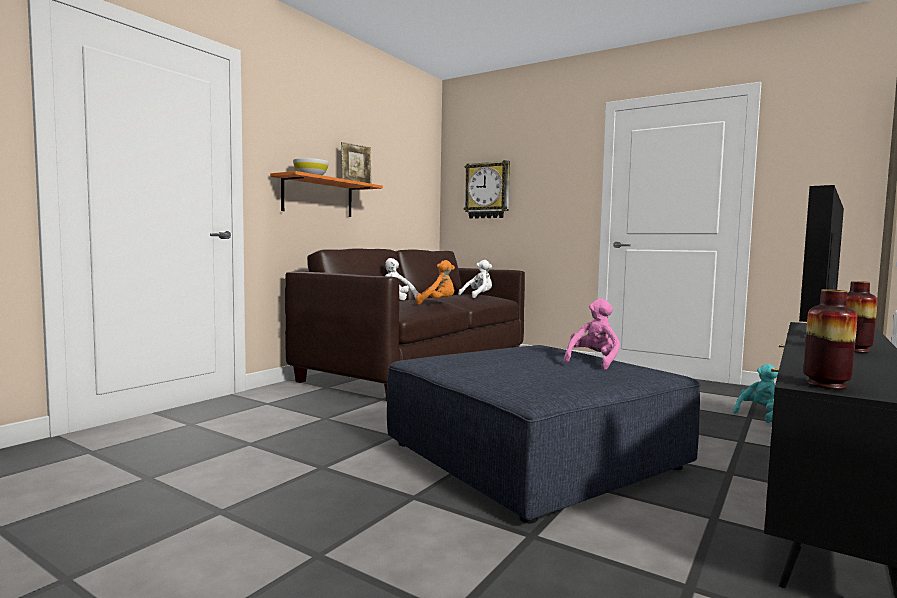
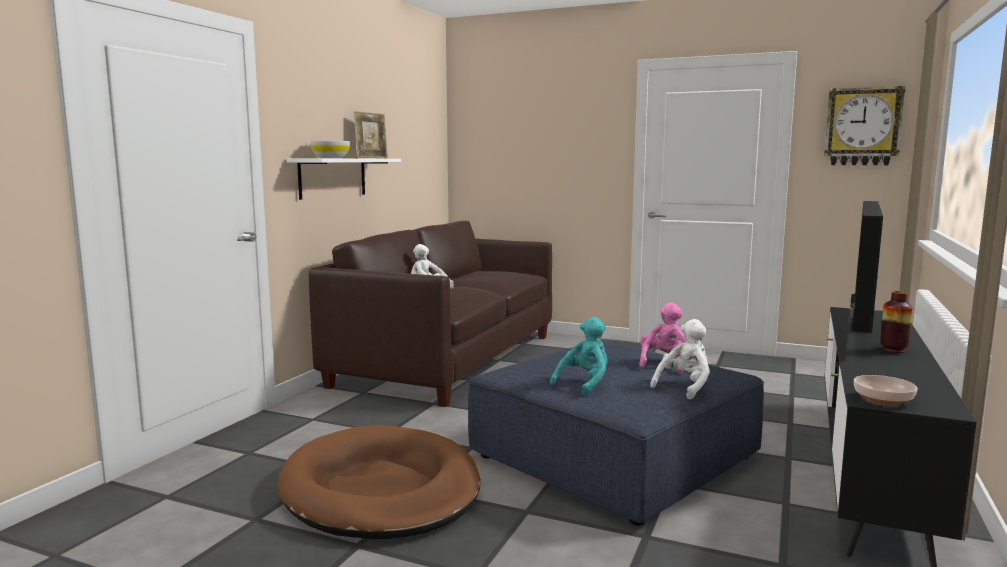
camera: 10 degrees left, 5 degrees up
(283, 464) = (381, 489): none -> brown dog bed
(318, 197) = (333, 177): orange shelf -> white shelf
(437, 303) = (477, 293): orange plush toy -> none
(478, 296) = (507, 275): white plush toy -> white plush toy (684, 387)
(487, 190) = (505, 150): wall clock -> wall clock (862, 126)
(759, 415) = (800, 391): turquoise plush toy -> turquoise plush toy (584, 384)
(826, 385) = (883, 400): vase -> bowl

